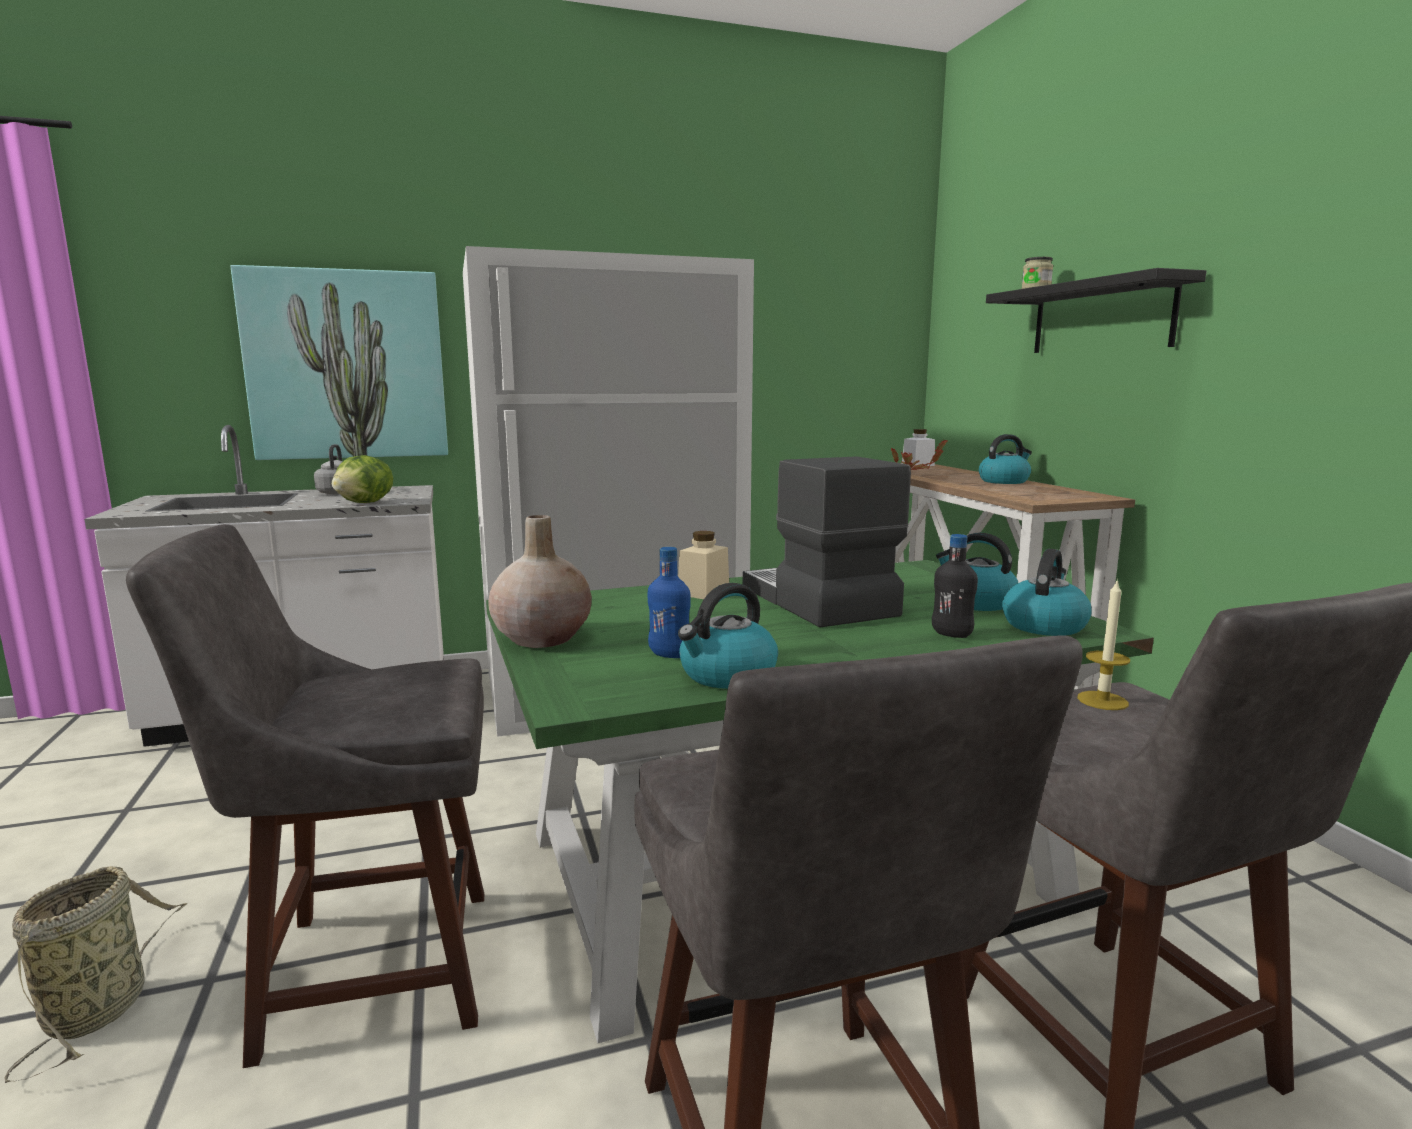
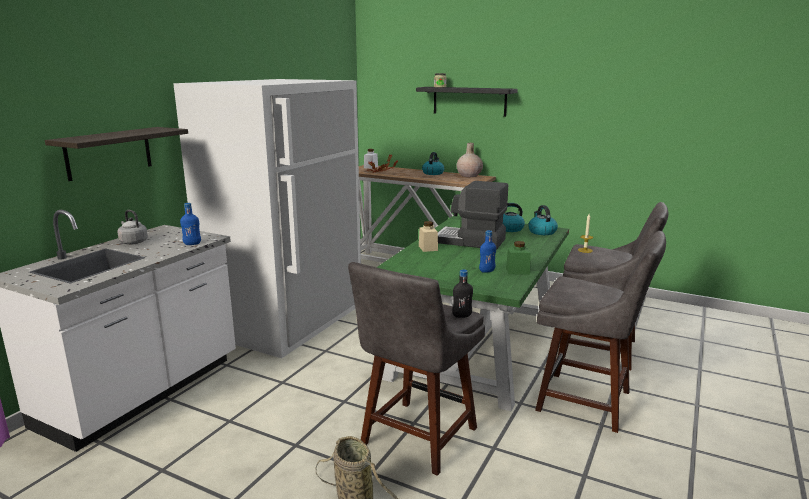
camera: 45 degrees left, 5 degrees up
(347, 365) = (109, 153): picture -> shelf
(366, 503) = (192, 244): lettuce -> blue bottle
(543, 638) = (437, 279): beige vase -> beige vase (469, 175)
(727, 675) = (517, 271): kettle -> green jar
(951, 634) = (530, 241): black bottle -> black bottle (462, 316)

